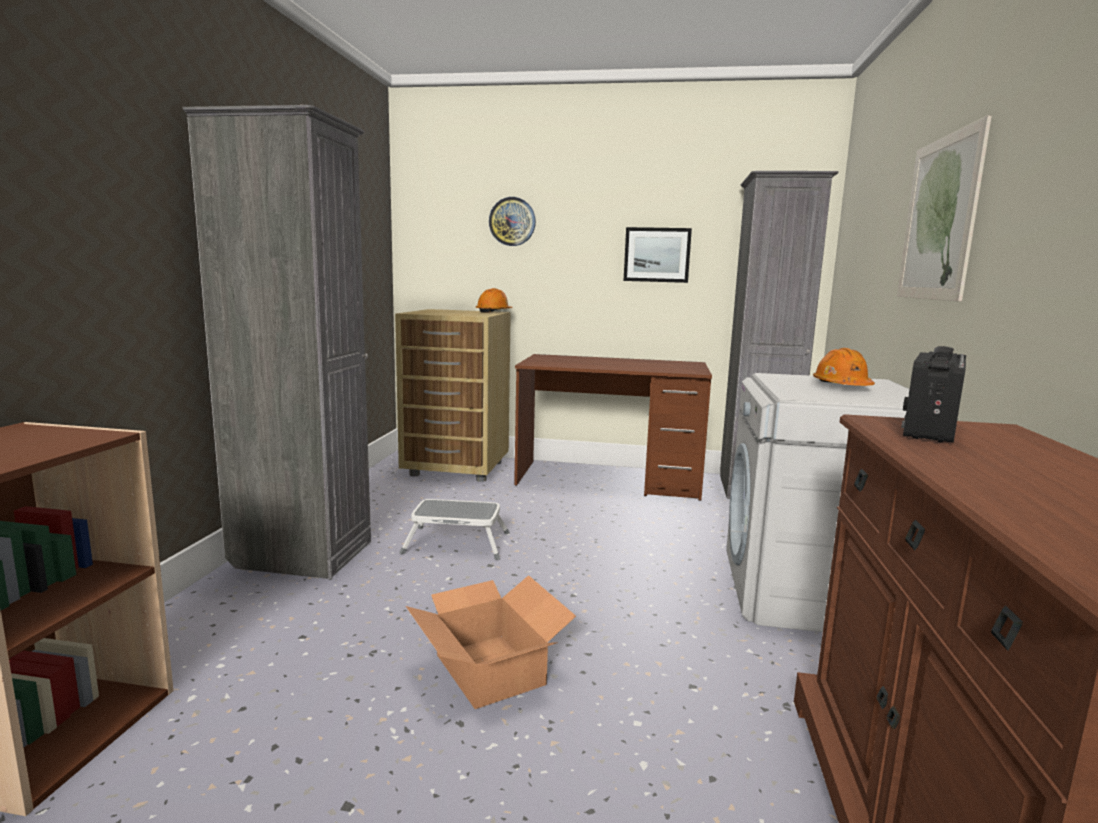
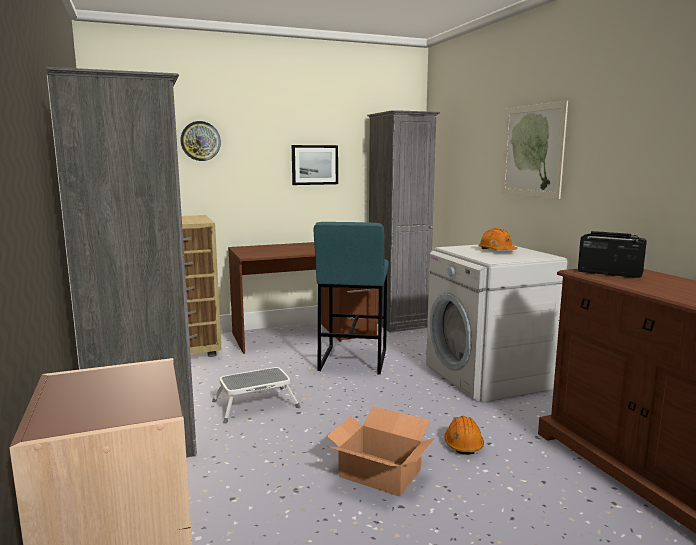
camera: 30 degrees left, 0 degrees up
(494, 312) = (196, 216): orange hard hat -> orange hard hat (463, 444)
(633, 522) = (353, 360): none -> turquoise stool
(929, 430) = (608, 273): radio -> radio turned 120 degrees clockwise

